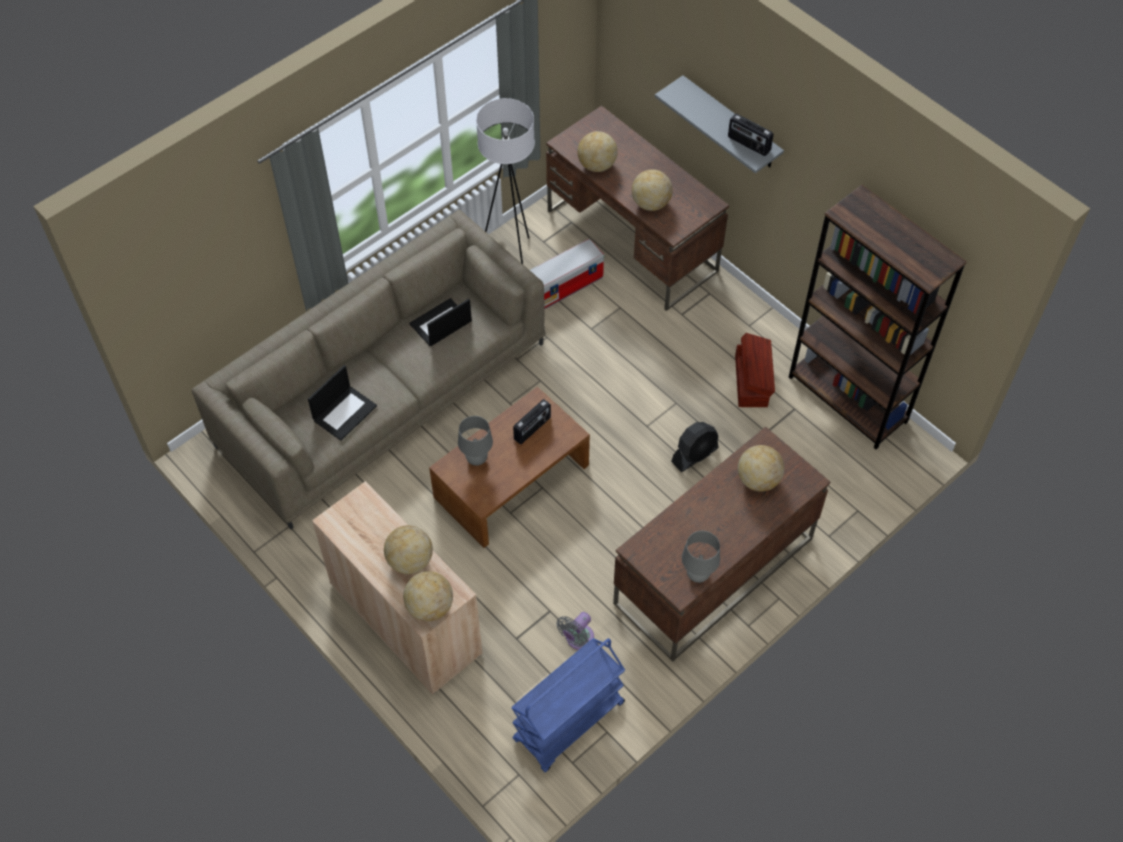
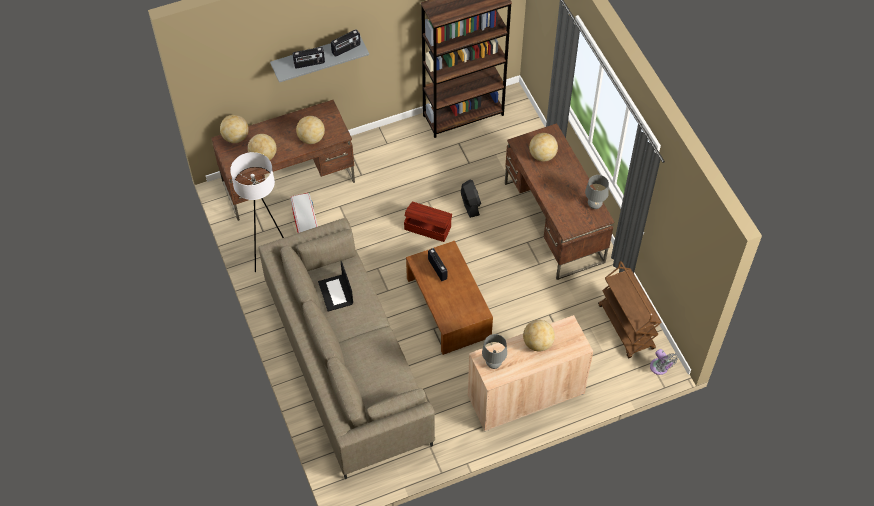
camera: 70 degrees left, 0 degrees up
(345, 412) = (384, 368): laptop -> none
(430, 606) = (573, 341): globe -> globe (235, 137)
(476, 459) = (448, 306): grey table lamp -> grey table lamp (493, 364)
(569, 723) = (626, 327): blue cart -> brown cart
(577, 639) = (573, 306): grey fan -> grey fan (660, 368)
(700, 115) = (309, 64): none -> radio
(752, 380) = (429, 156): brown storage box -> brown storage box (427, 227)

